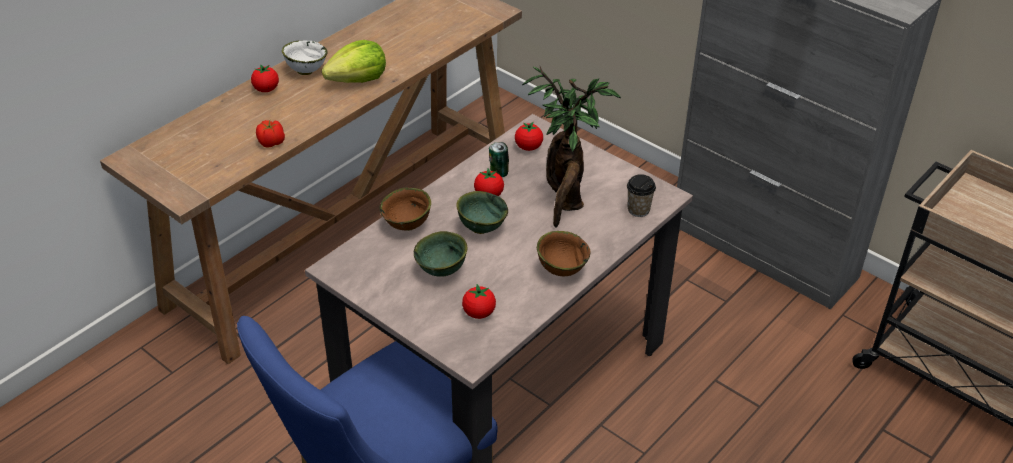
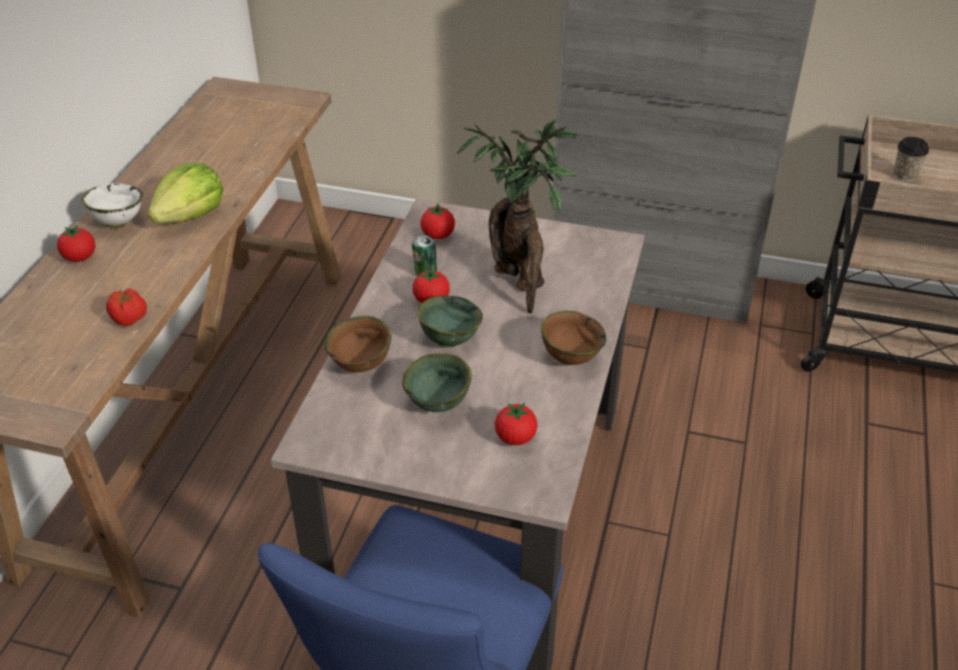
camera: 25 degrees left, 0 degrees up
(638, 210) = (602, 267): cup -> cup (904, 175)

